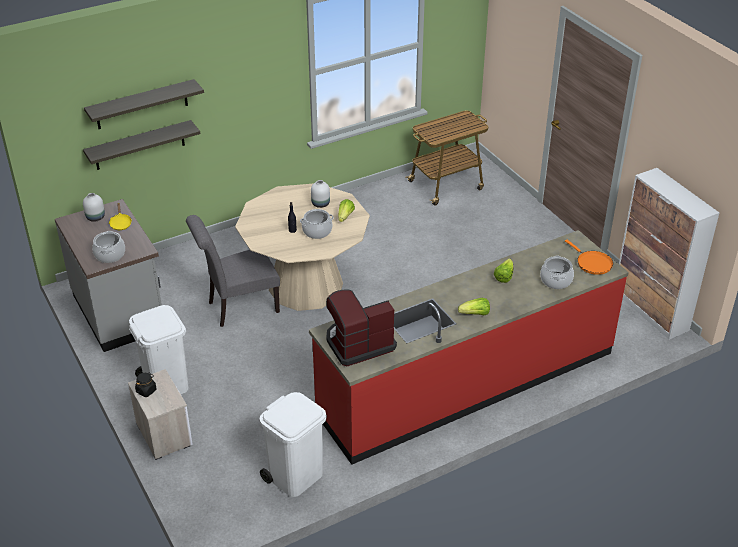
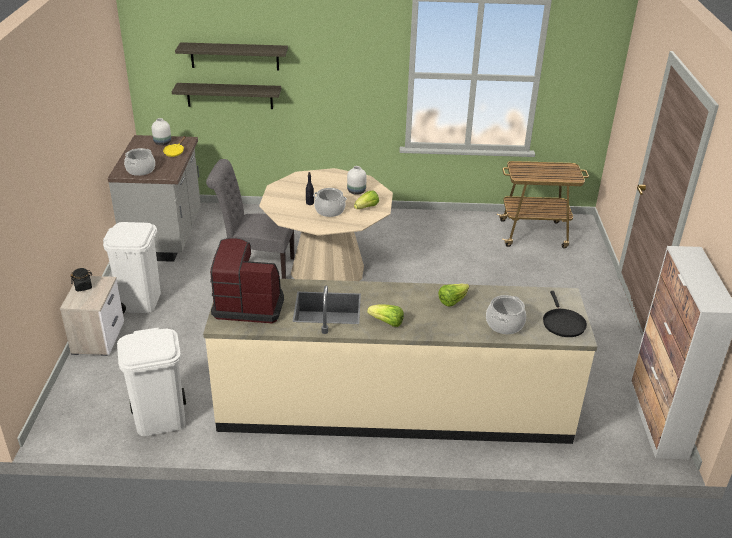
camera: 30 degrees right, 5 degrees down
(467, 382) = (394, 406): red counter -> beige counter
(592, 263) = (562, 323): orange frying pan -> black frying pan

